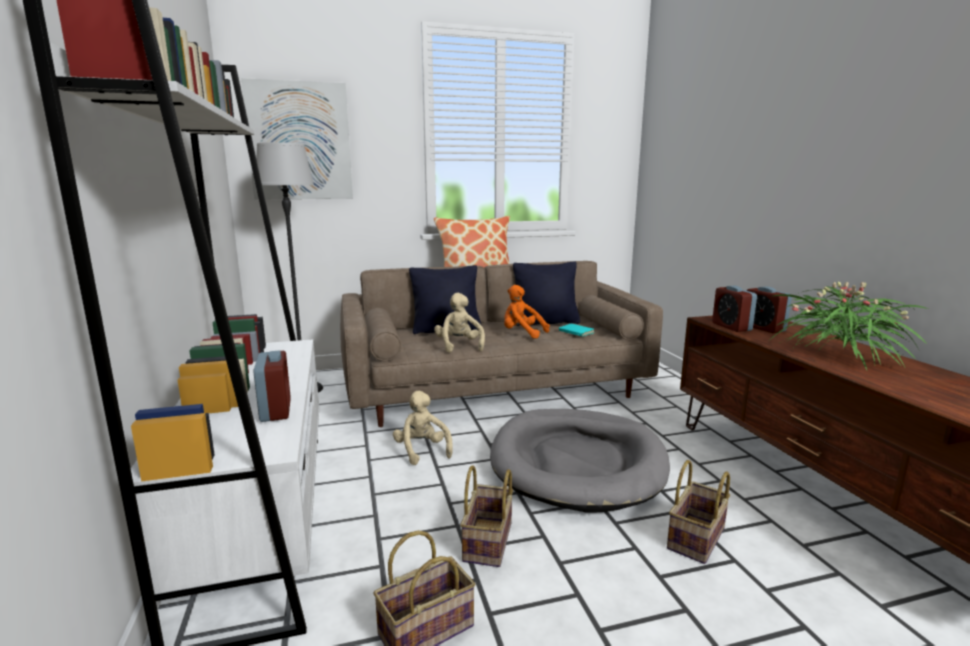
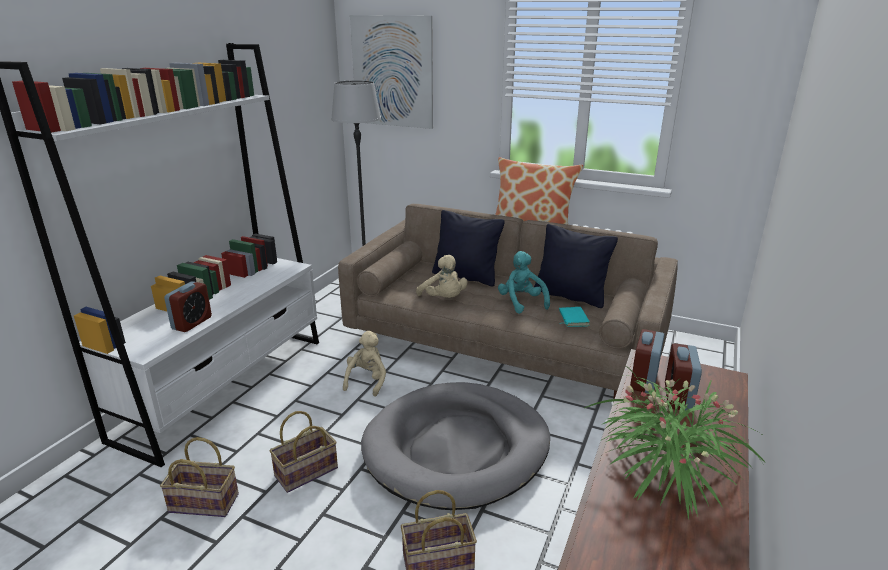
camera: 40 degrees right, 10 degrees up
(459, 346) = (443, 299): beige plush toy -> beige plush toy turned 120 degrees clockwise
(522, 333) = (521, 302): orange plush toy -> turquoise plush toy

